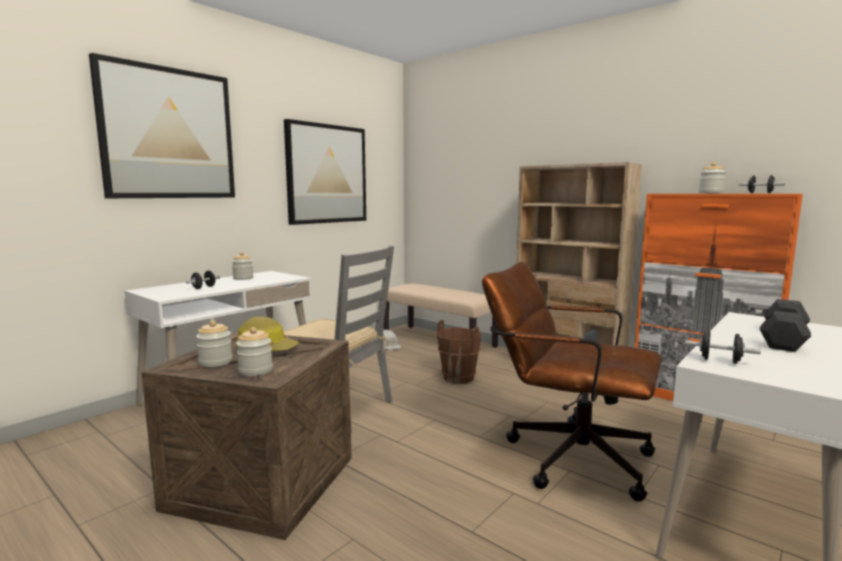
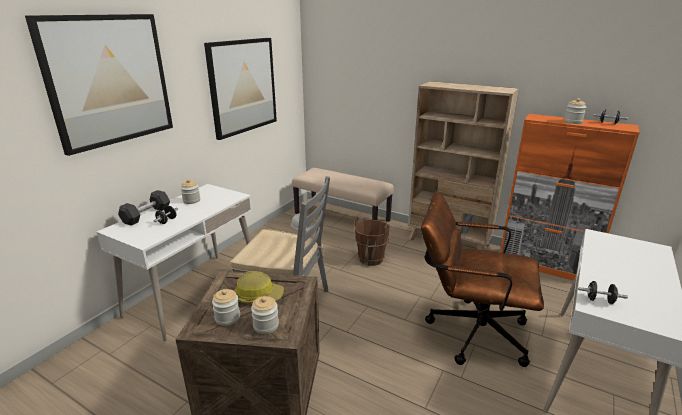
camera: 10 degrees left, 15 degrees up
(783, 339) = (630, 266): grey dumbbell -> grey dumbbell (146, 215)

